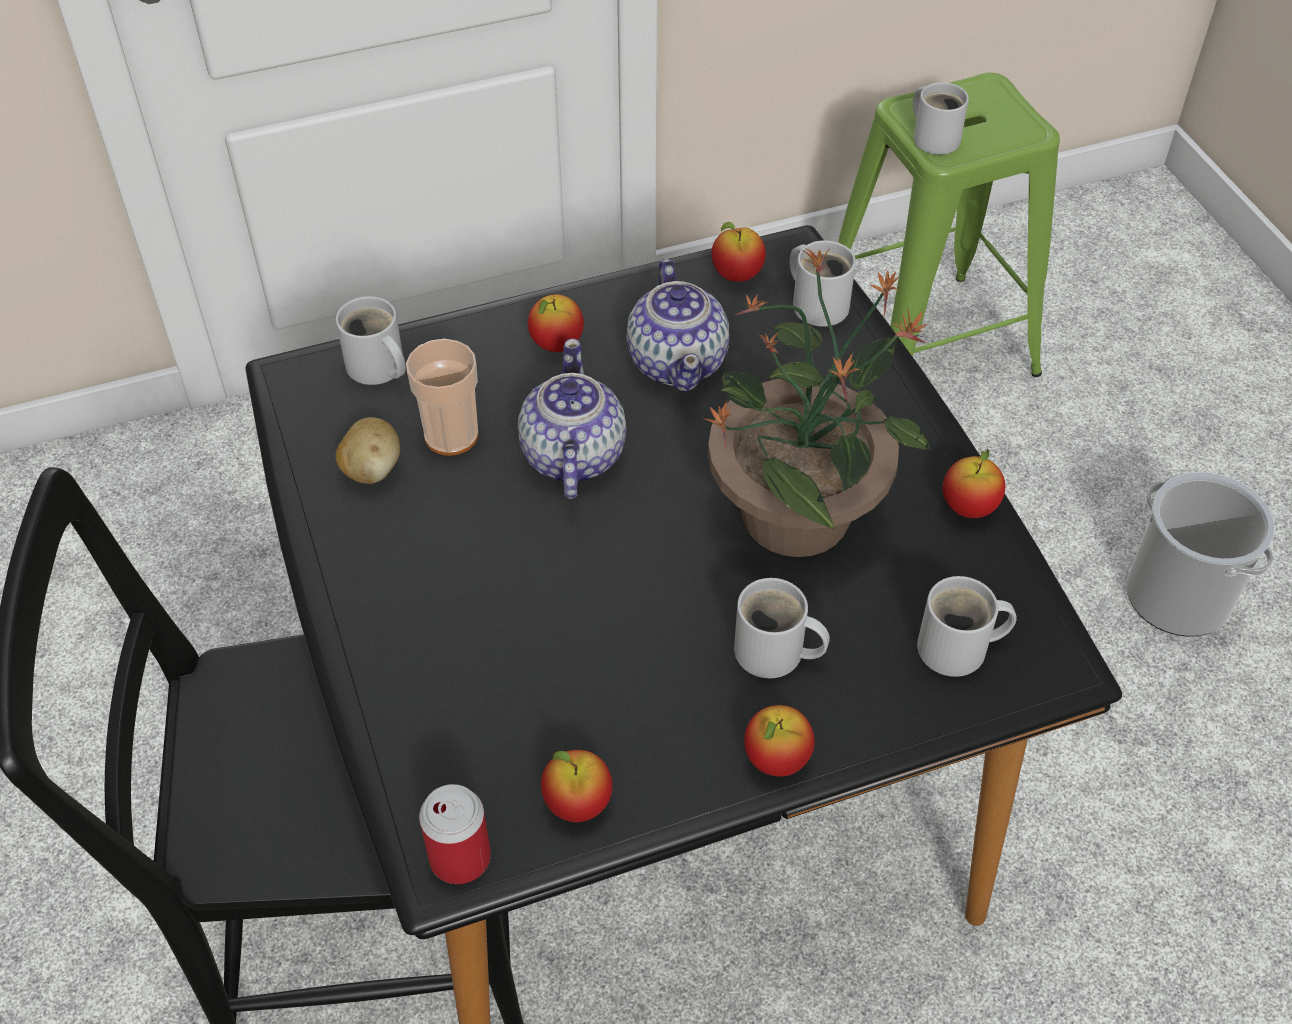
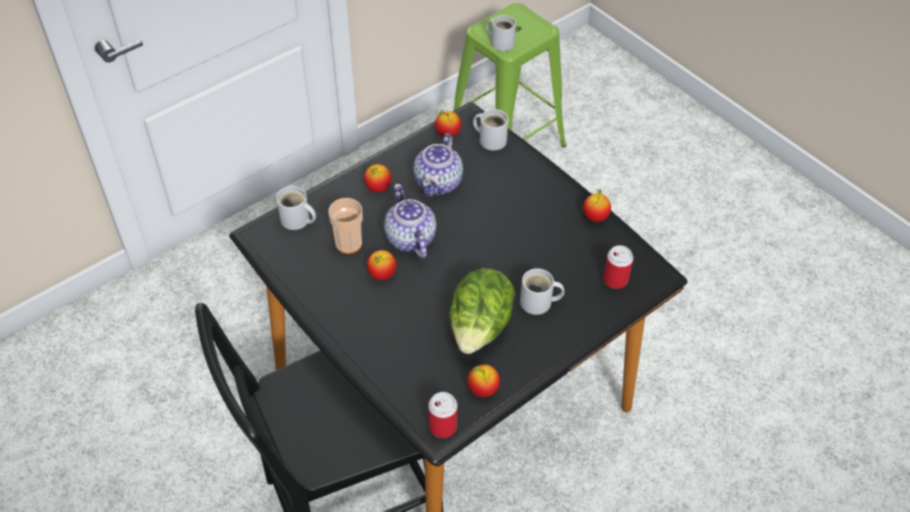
camera: 20 degrees left, 0 degrees up
(372, 470) = (319, 269): potato -> none
(628, 674) = (479, 329): none -> lettuce
(678, 361) = (439, 182): teapot -> teapot turned 45 degrees clockwise
(776, 759) = (558, 347): apple -> apple (382, 275)
(798, 512) = (523, 238): potted plant -> none
(959, 650) = (615, 280): white mug -> can
(1178, 596) = (665, 237): bucket -> none

